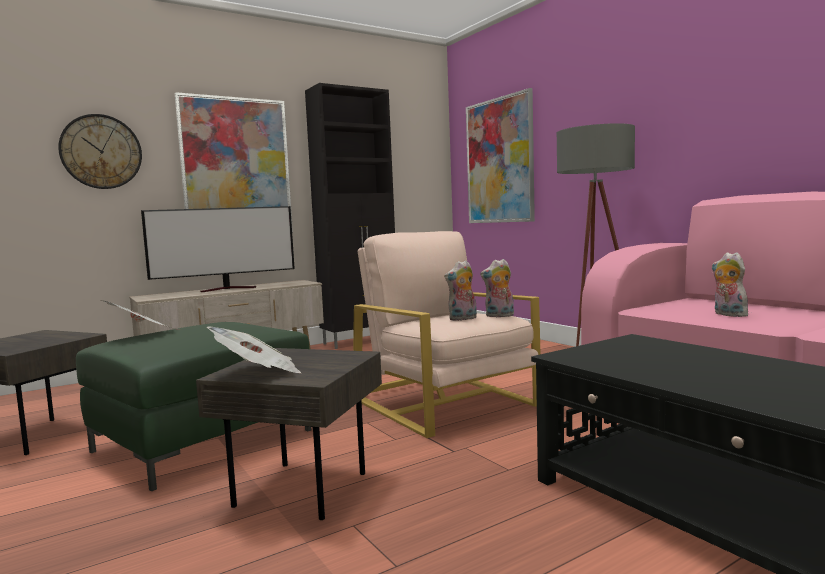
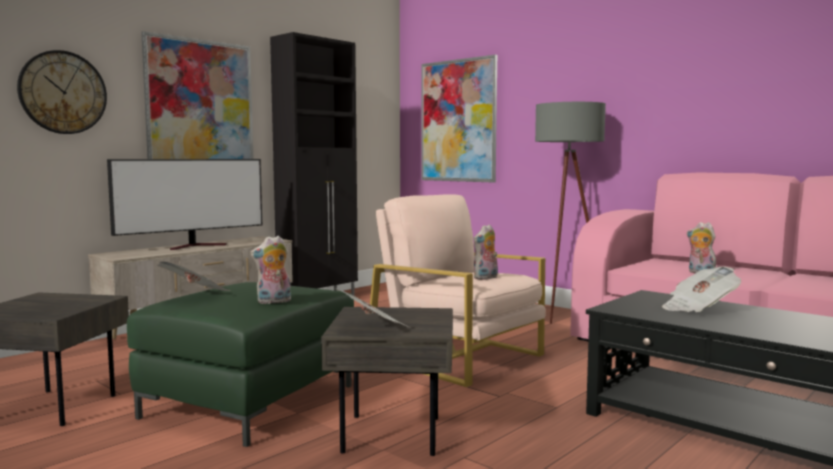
camera: 15 degrees left, 0 degrees up
(499, 316) = (513, 275): plush toy -> plush toy (273, 302)
(678, 358) = (698, 308): none -> newspaper

